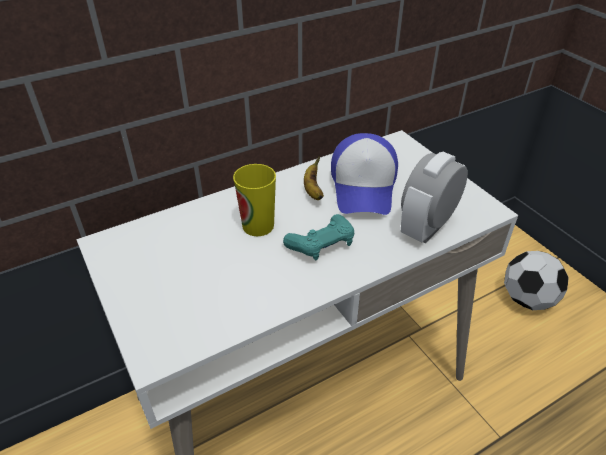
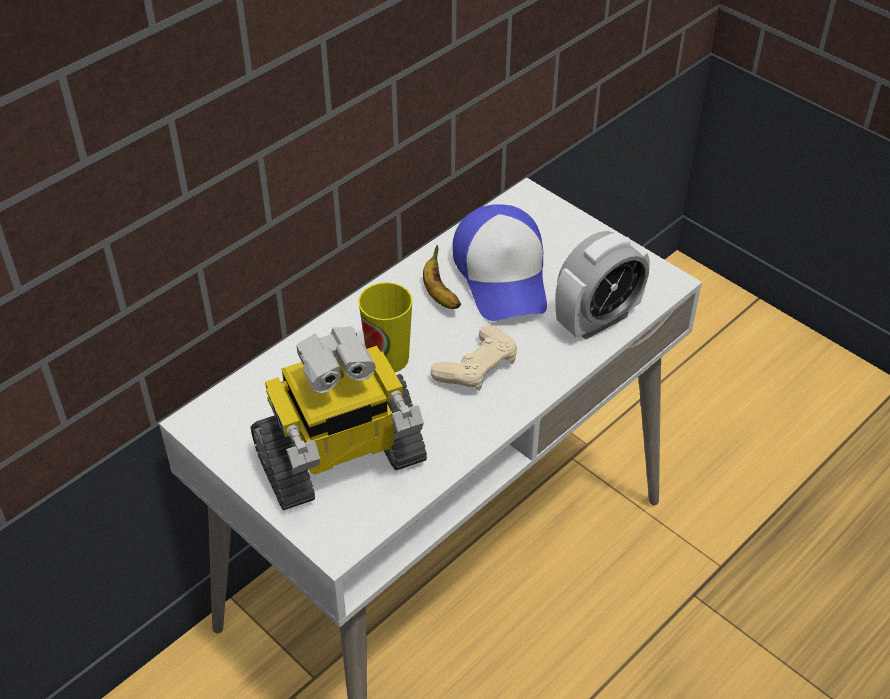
camera: 15 degrees left, 5 degrees up
(188, 291) = (340, 460): none -> toy robot
(321, 244) = (477, 368): turquoise game controller -> beige game controller
(427, 227) = (597, 320): alarm clock -> alarm clock turned 150 degrees counterclockwise
(527, 299) = (725, 371): football -> none

